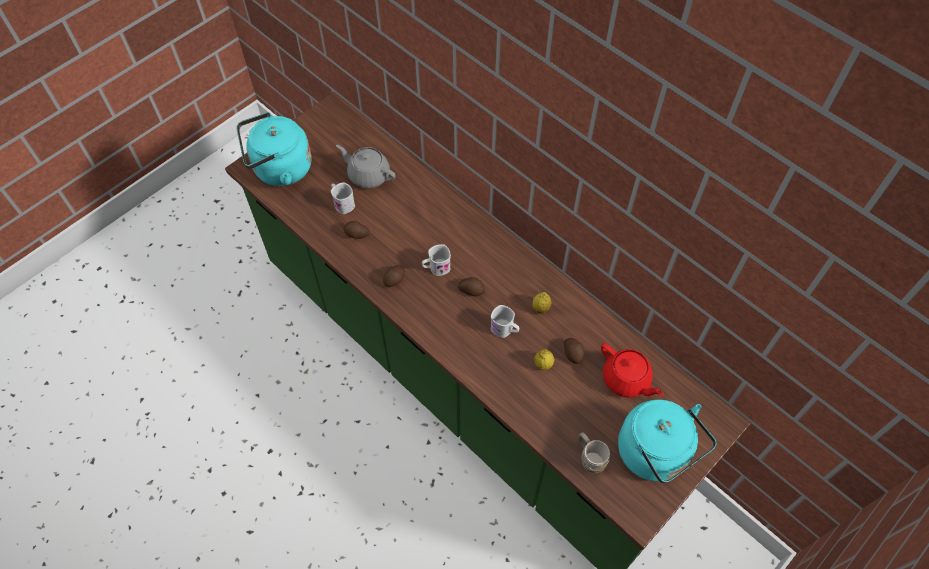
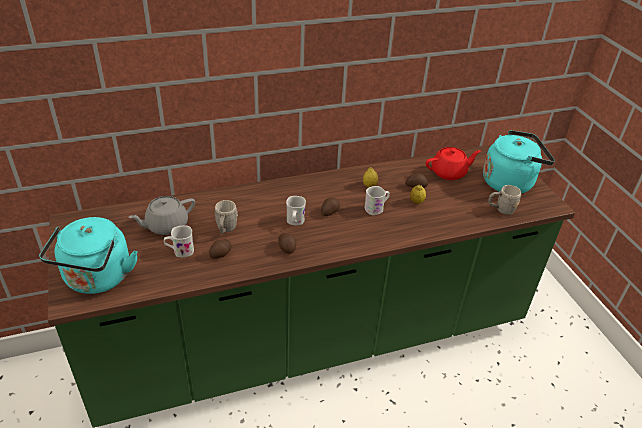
camera: 65 degrees left, 20 degrees down
(391, 220) = (225, 229): none -> grey mug

